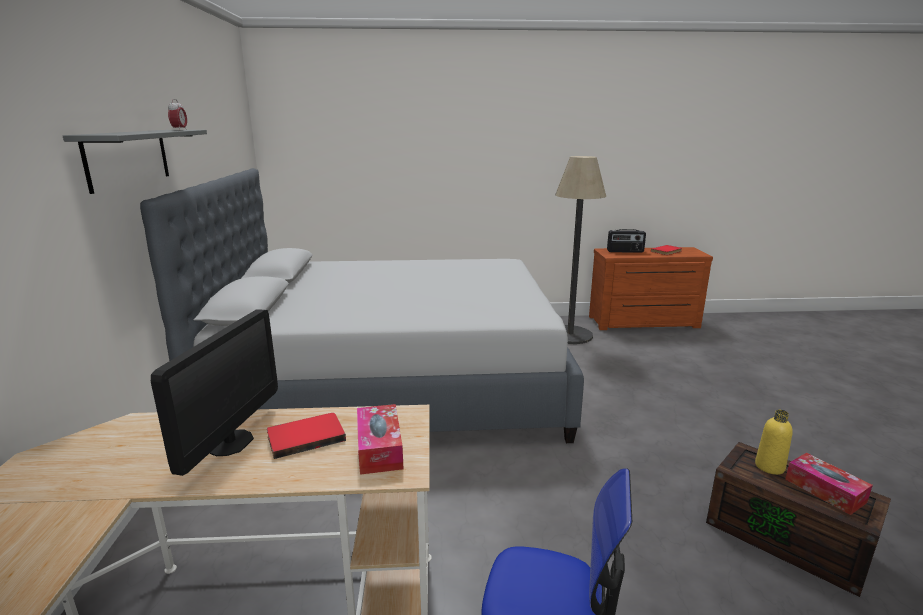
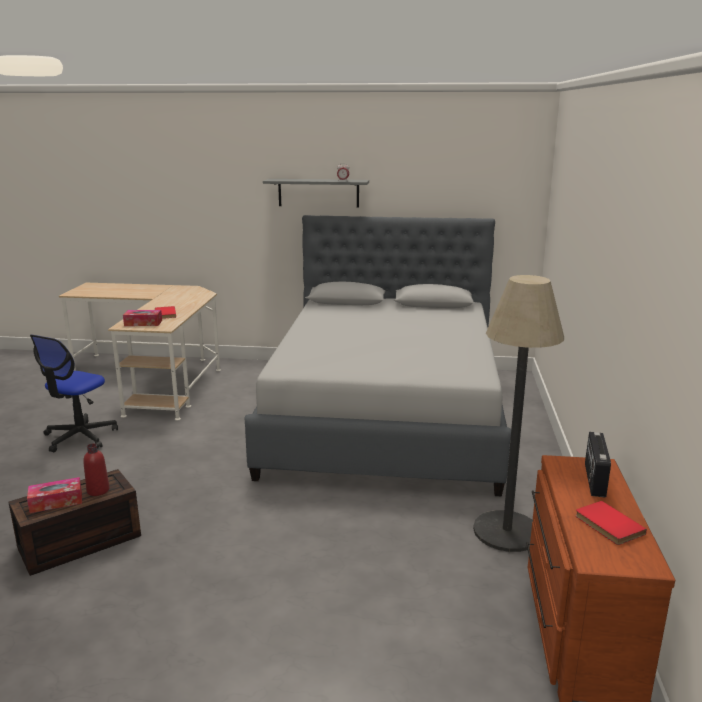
camera: 100 degrees right, 0 degrees up
(230, 443) = (174, 305): monitor -> none
(769, 467) = (98, 490): yellow bottle -> red bottle

